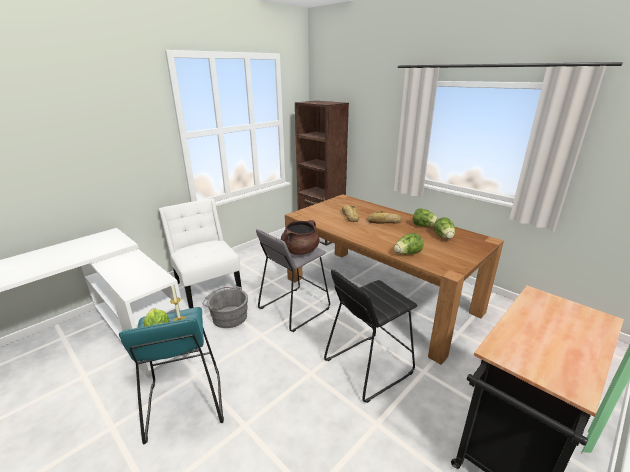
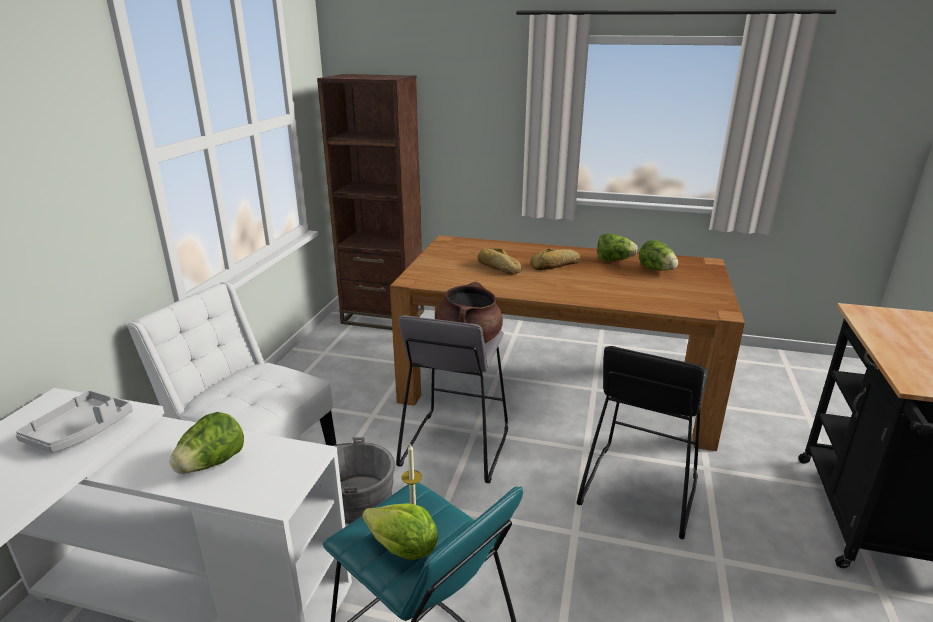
camera: 30 degrees left, 0 degrees up
(104, 245) = (80, 431): none -> grey tray
(407, 254) = (644, 302): lettuce -> lettuce (212, 463)

